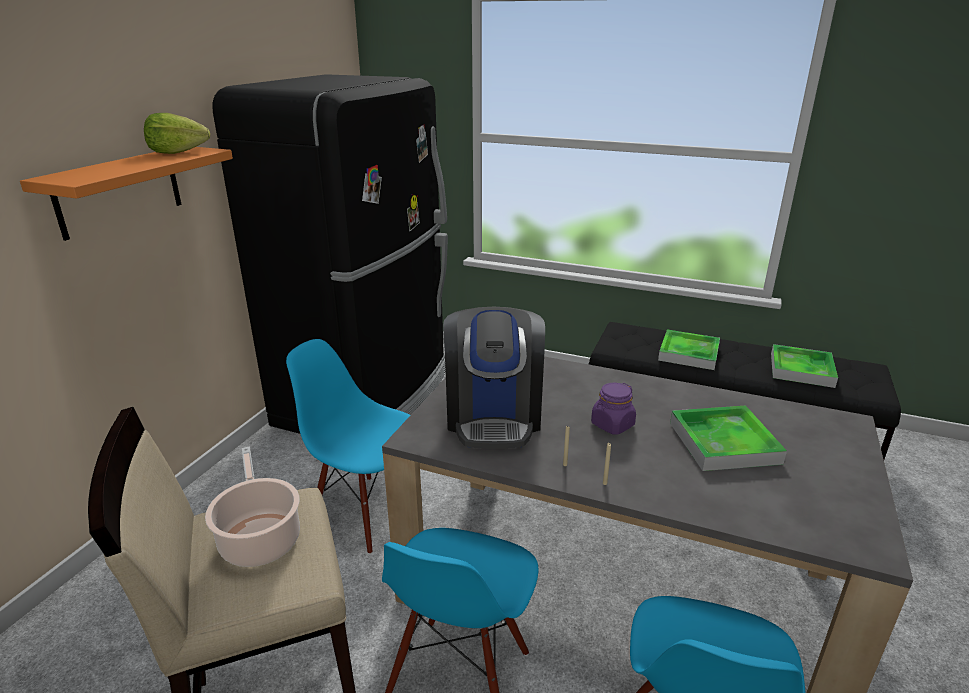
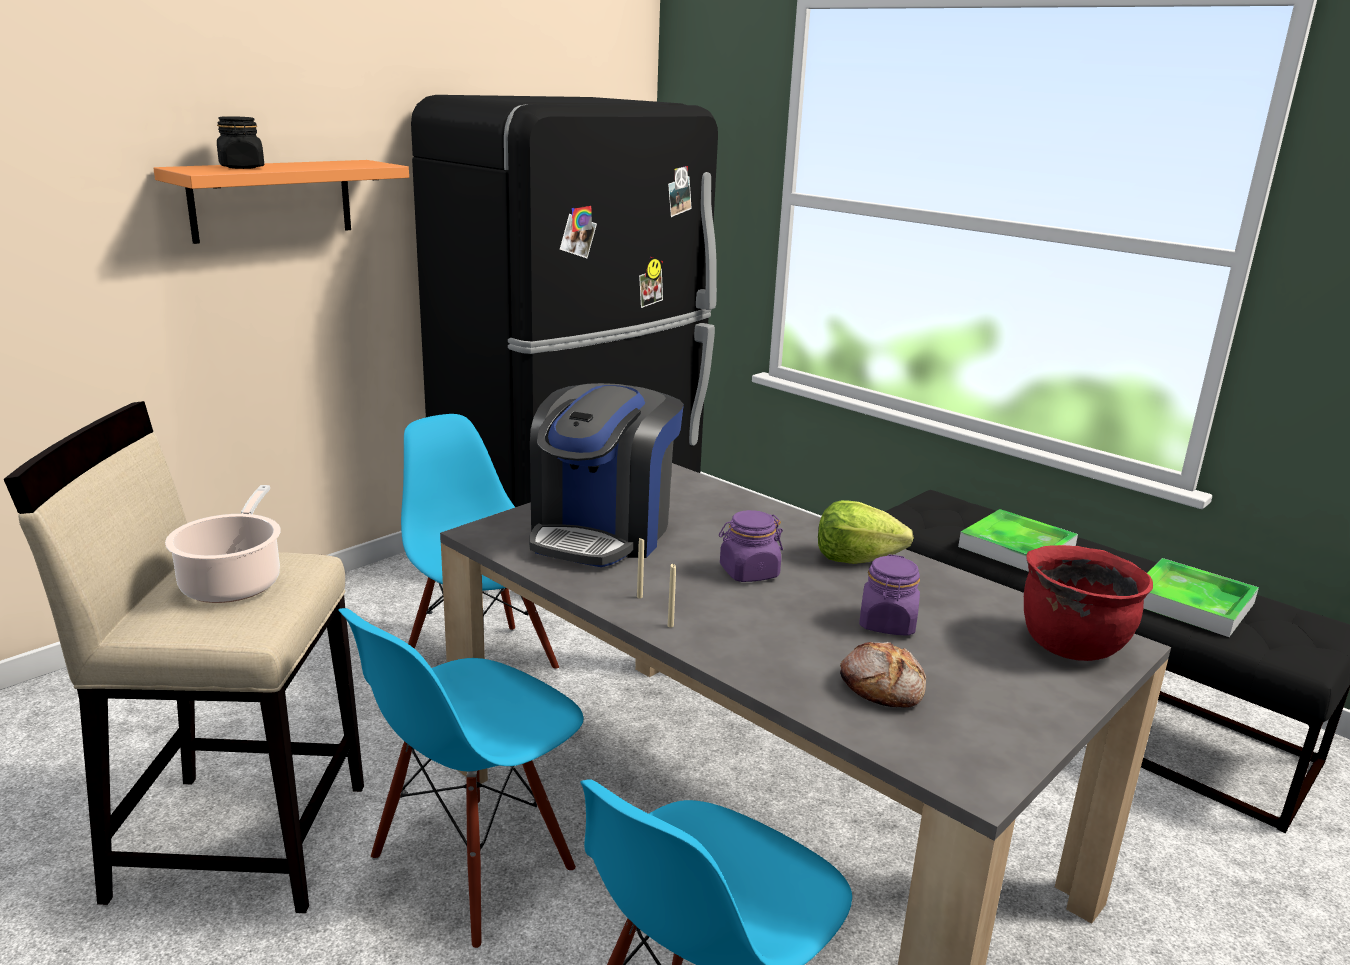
camera: 20 degrees right, 5 degrees down
(102, 170) = (242, 167): none -> black jar
(177, 152) = (346, 163): lettuce -> lettuce (856, 558)
(724, 443) = (887, 624): tray -> purple jar
(764, 493) = (882, 687): none -> bread
(828, 429) = (1071, 645): none -> red cooking pot

